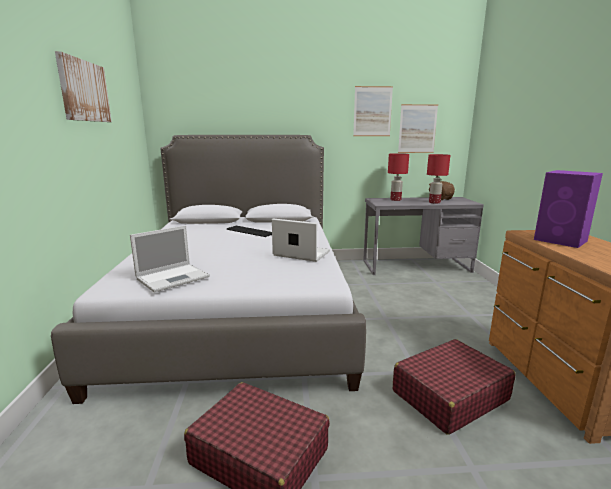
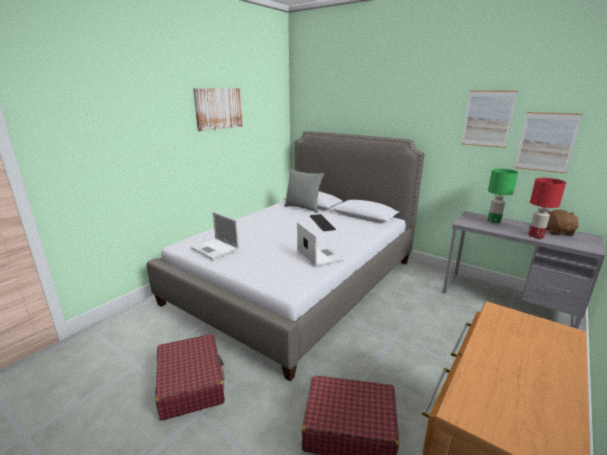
camera: 40 degrees right, 5 degrees up
(174, 277) = (215, 249): laptop -> laptop turned 45 degrees clockwise
(205, 225) = (303, 208): none -> grey pillow
(396, 200) = (494, 221): red table lamp -> green table lamp
(561, 240) = (515, 338): purple speaker -> none

